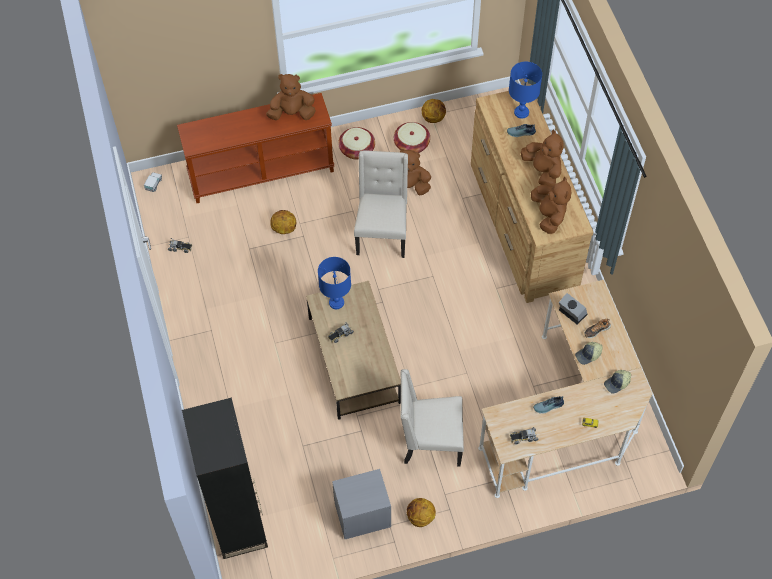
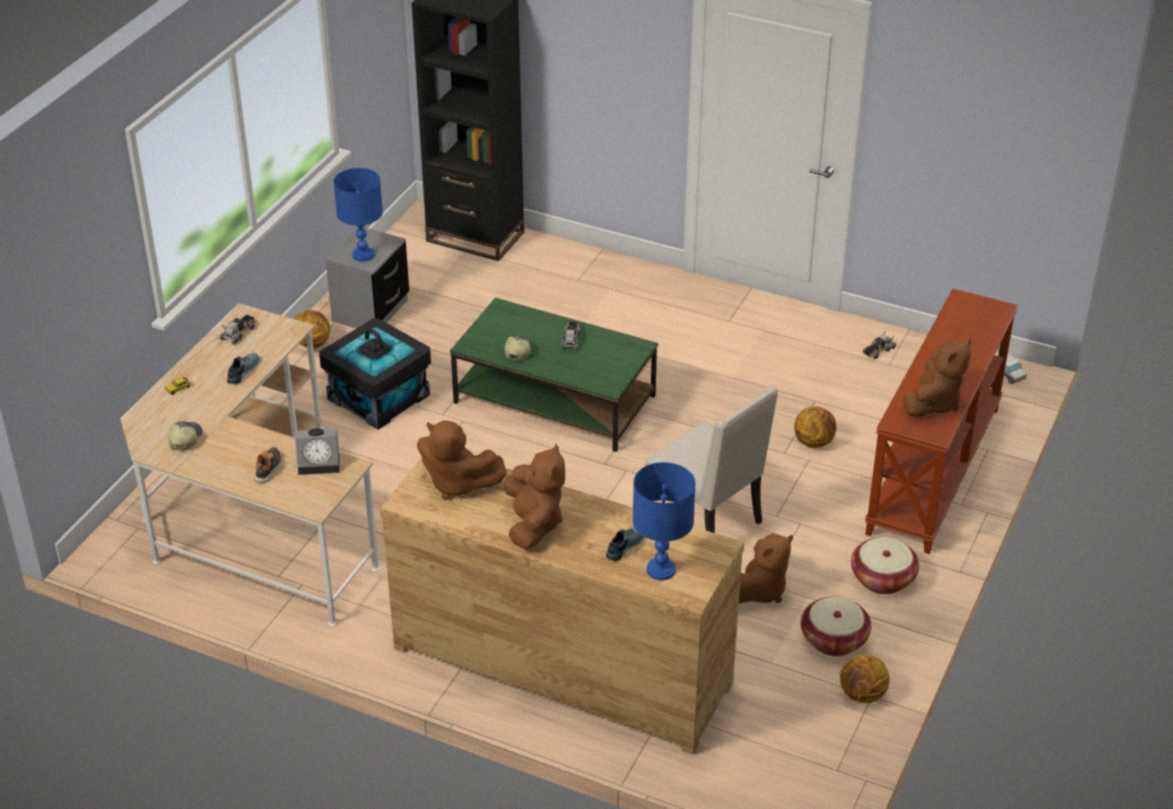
camera: 130 degrees right, 20 degrees down
(336, 302) = (618, 359): blue table lamp -> blue table lamp (363, 255)
(354, 360) = (553, 399): brown coffee table -> green coffee table
(430, 442) = (379, 397): beige chair -> black storage box
(542, 171) = (533, 524): brown plush toy -> brown plush toy turned 105 degrees counterclockwise
(588, 355) = (250, 440): cap -> cap (518, 351)

